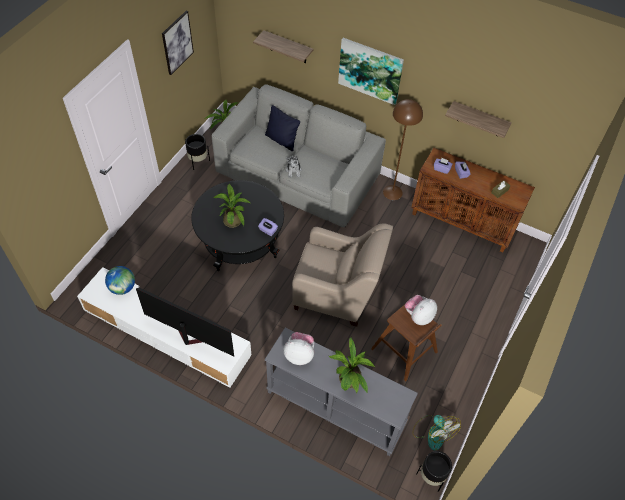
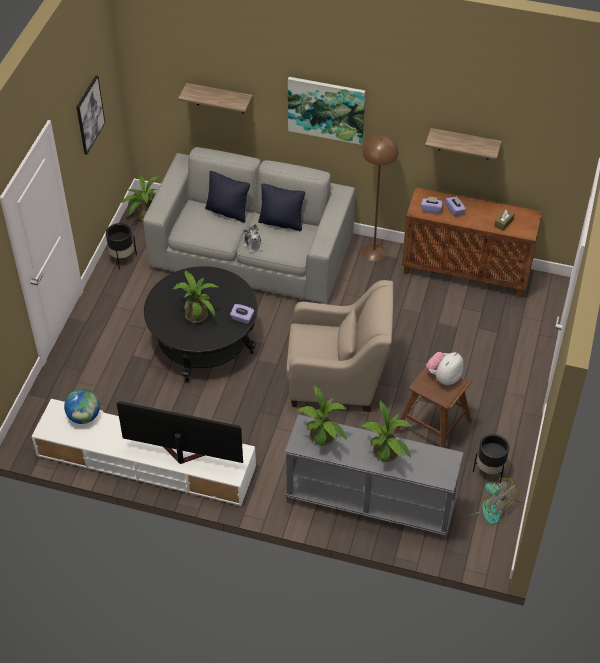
camera: 10 degrees left, 5 degrees down
(299, 354) = (323, 439): plush toy -> potted plant
(321, 156) = (281, 222): none -> black pillow
(431, 477) = (496, 552): black planter -> black planter (489, 471)

